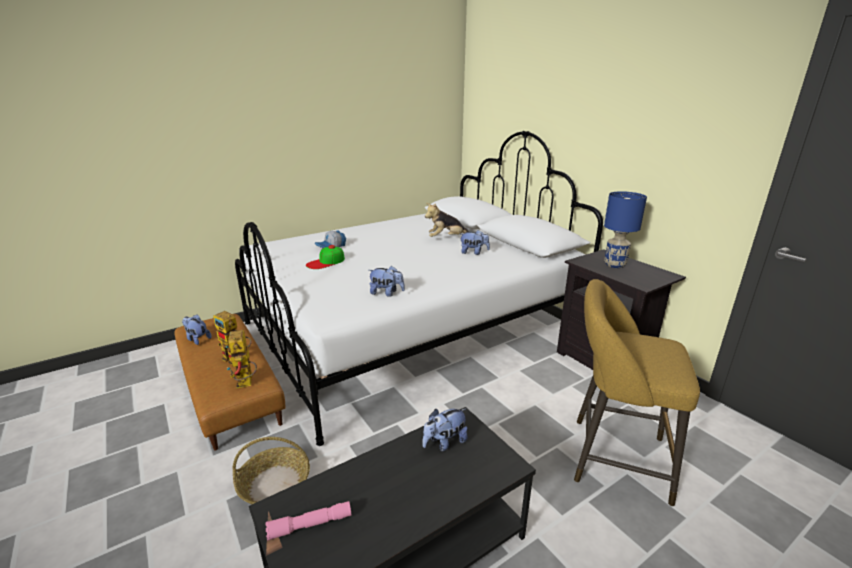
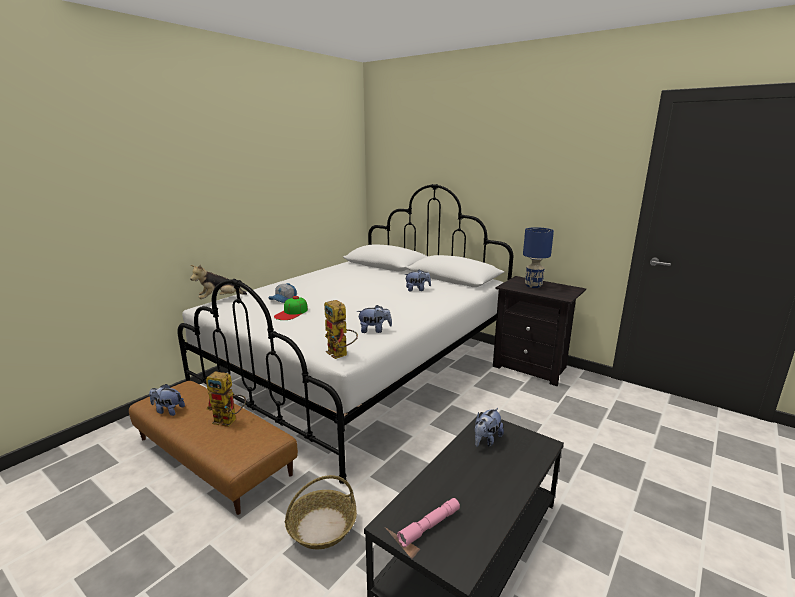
camera: 20 degrees left, 5 degrees down
(246, 384) = (258, 439): toy robot -> toy robot (341, 354)
(446, 238) = (384, 281): plush toy -> plush toy (219, 299)
(612, 457) = (577, 434): yellow stool -> none

